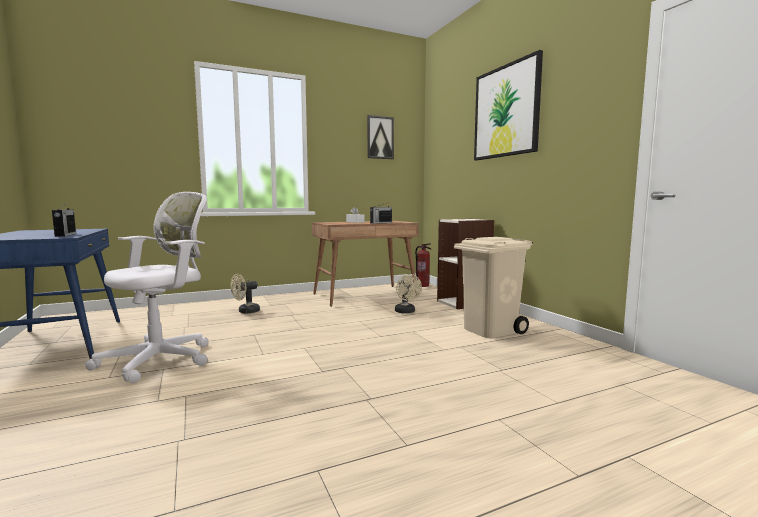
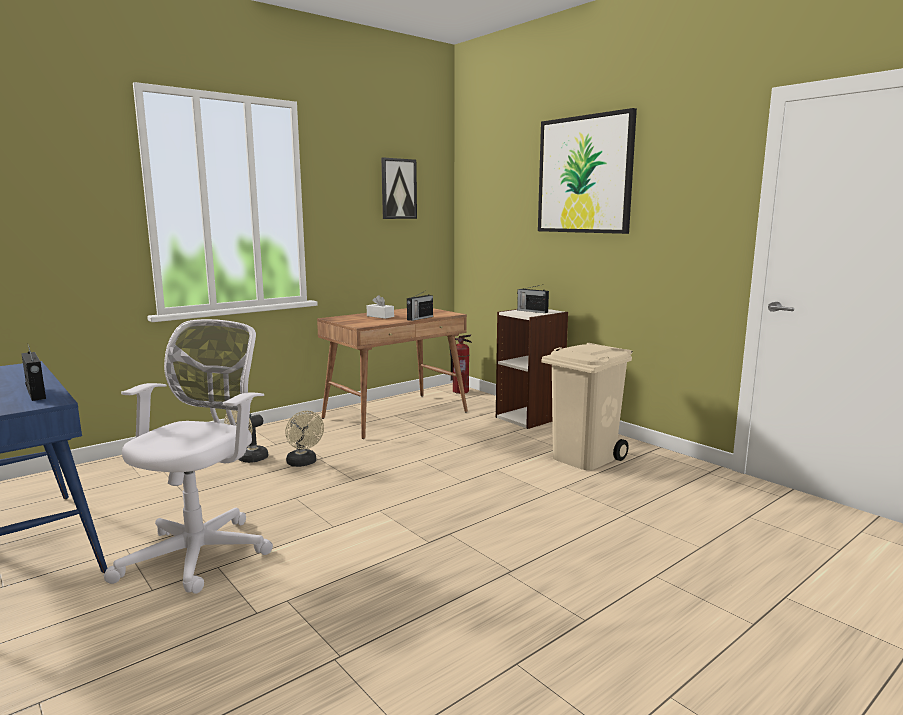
camera: 15 degrees left, 5 degrees up
(406, 312) = (468, 439): beige fan -> beige fan (303, 463)
(465, 219) = (532, 311): none -> radio

